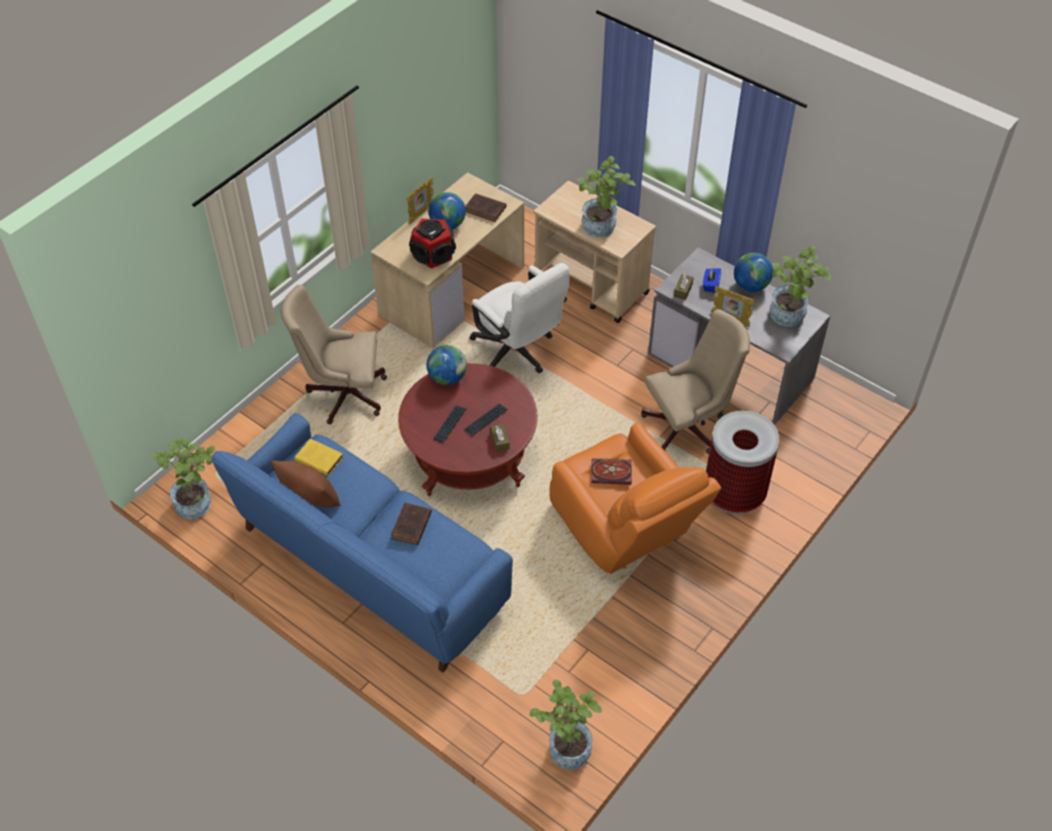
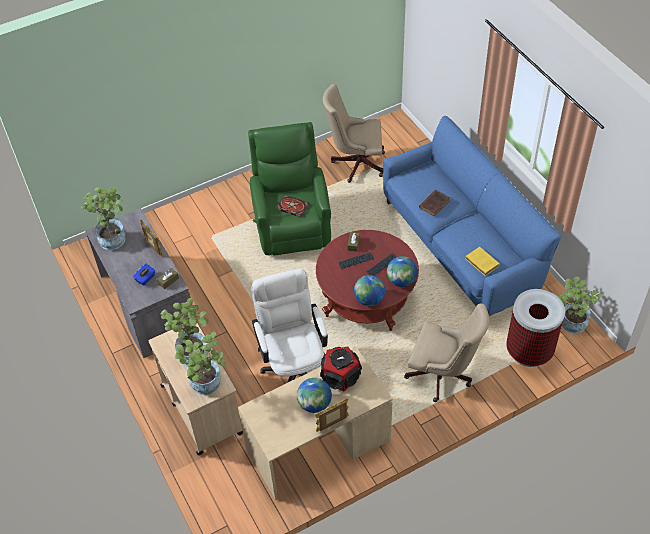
camera: 155 degrees left, 0 degrees up
(310, 498) = (494, 241): brown pillow -> none
(486, 210) = (274, 409): brown book -> none
(566, 746) = (385, 132): potted plant -> potted plant (206, 386)
(626, 530) = (291, 220): orange armchair -> green armchair
(689, 426) = (208, 271): beige office chair -> beige office chair (355, 163)
(733, 493) = (211, 221): trash can -> trash can (529, 351)
(750, 286) = (118, 269): globe -> globe (401, 281)

